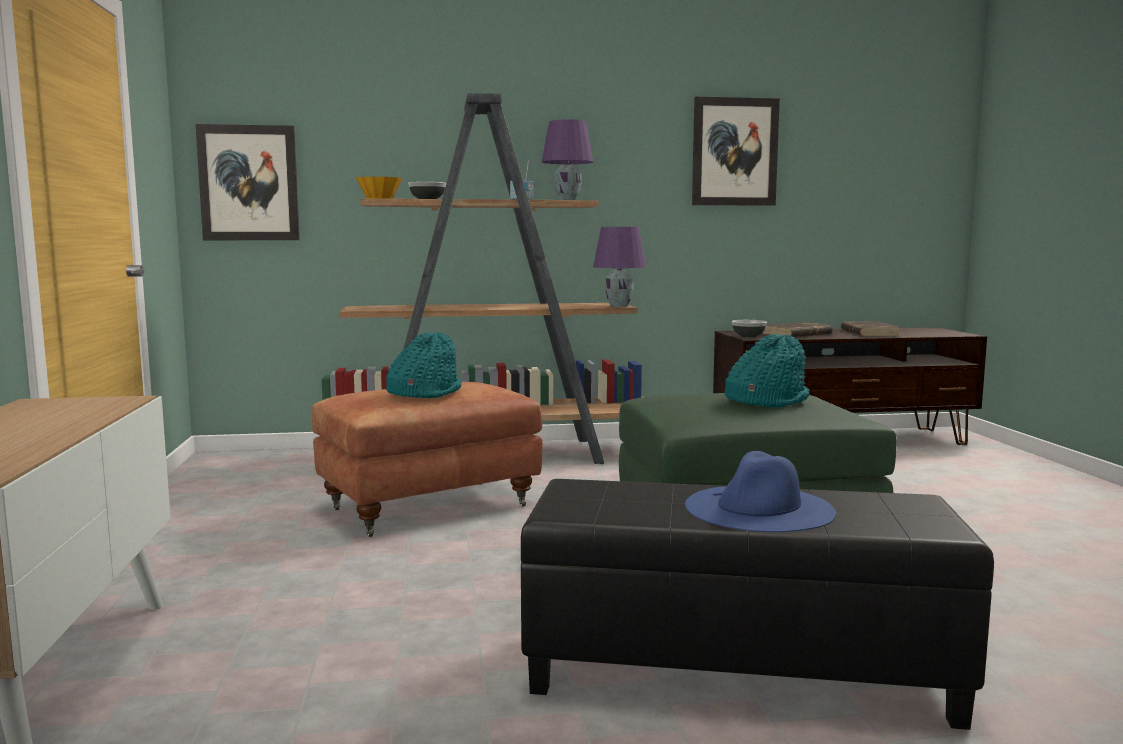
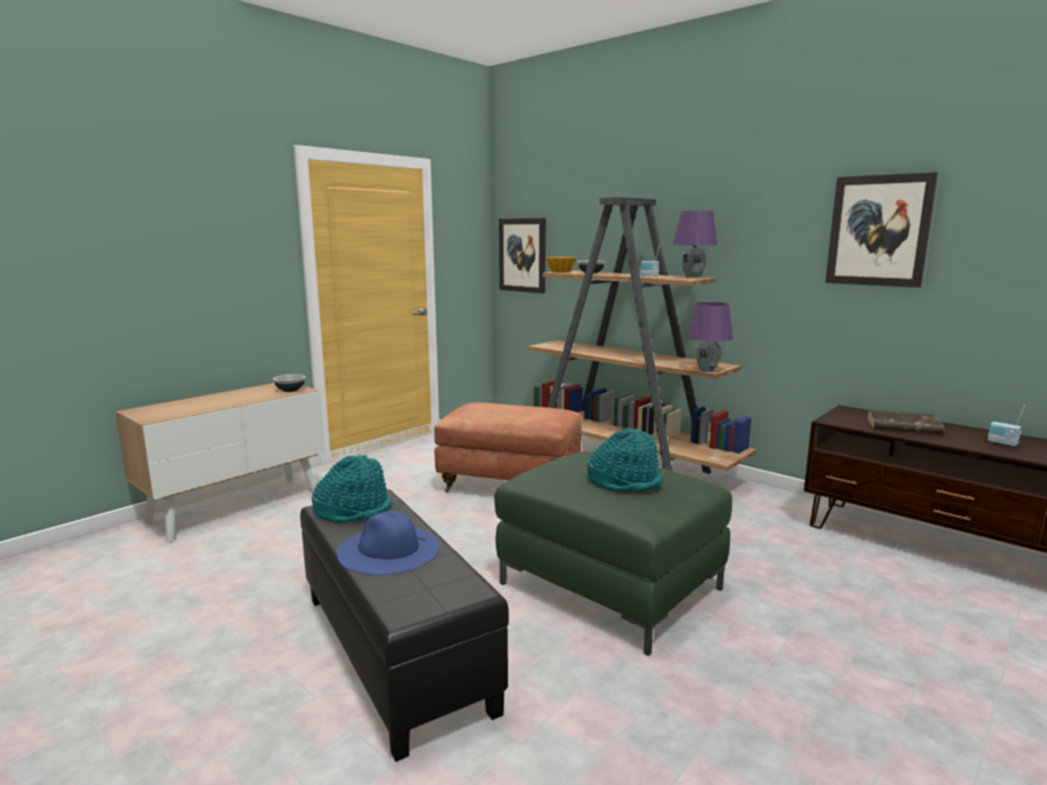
camera: 50 degrees right, 5 degrees up
(424, 393) = (499, 412): turquoise hat -> turquoise hat (354, 510)
(748, 336) = (839, 418): bowl -> bowl (290, 390)
(869, 333) = (1002, 443): brown book -> radio

